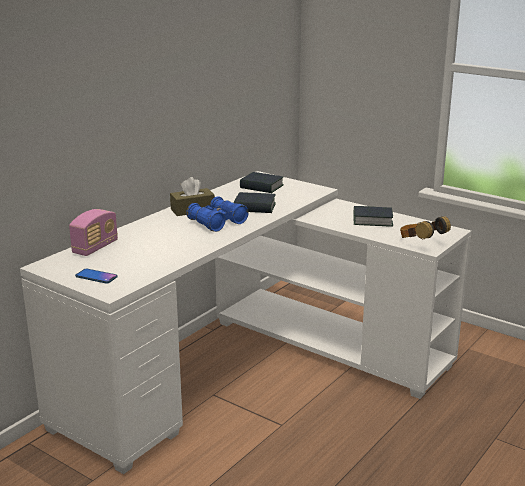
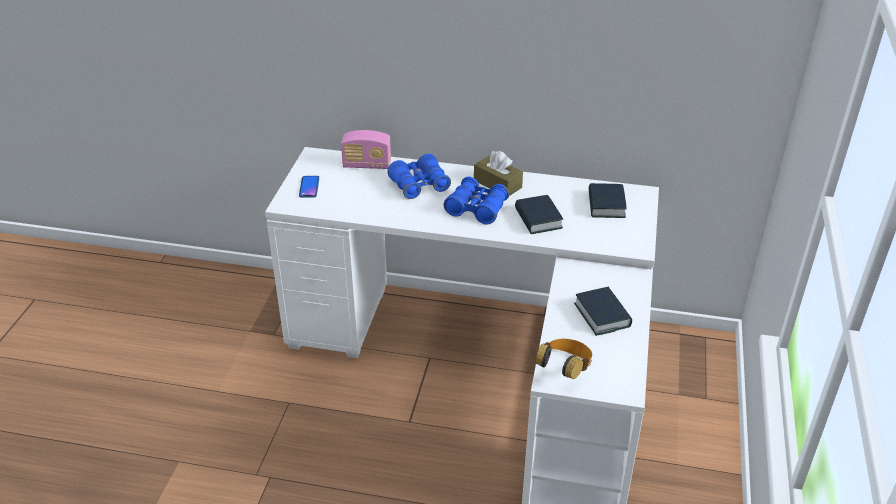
camera: 65 degrees right, 15 degrees up
(157, 234) = (419, 185): none -> blue binoculars

